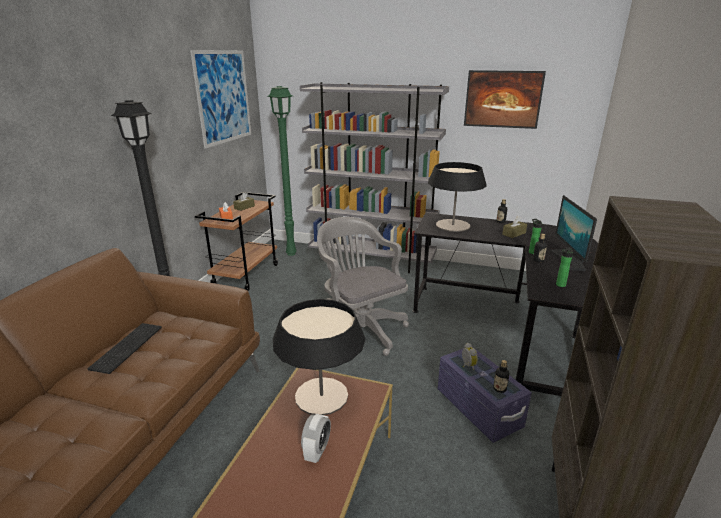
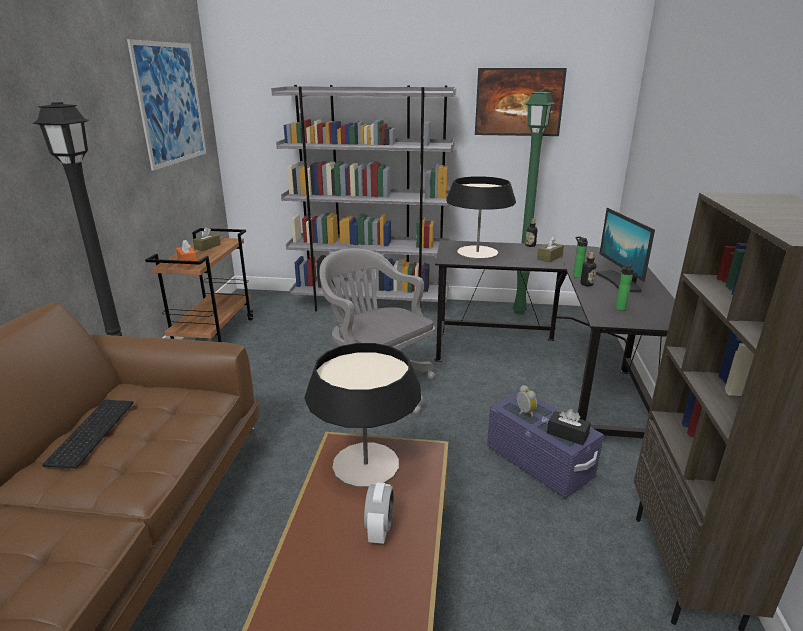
camera: 10 degrees left, 0 degrees up
(292, 254) = (268, 304): green floor lamp -> green floor lamp (520, 312)
(499, 389) = (567, 434): bottle -> black tissue box

